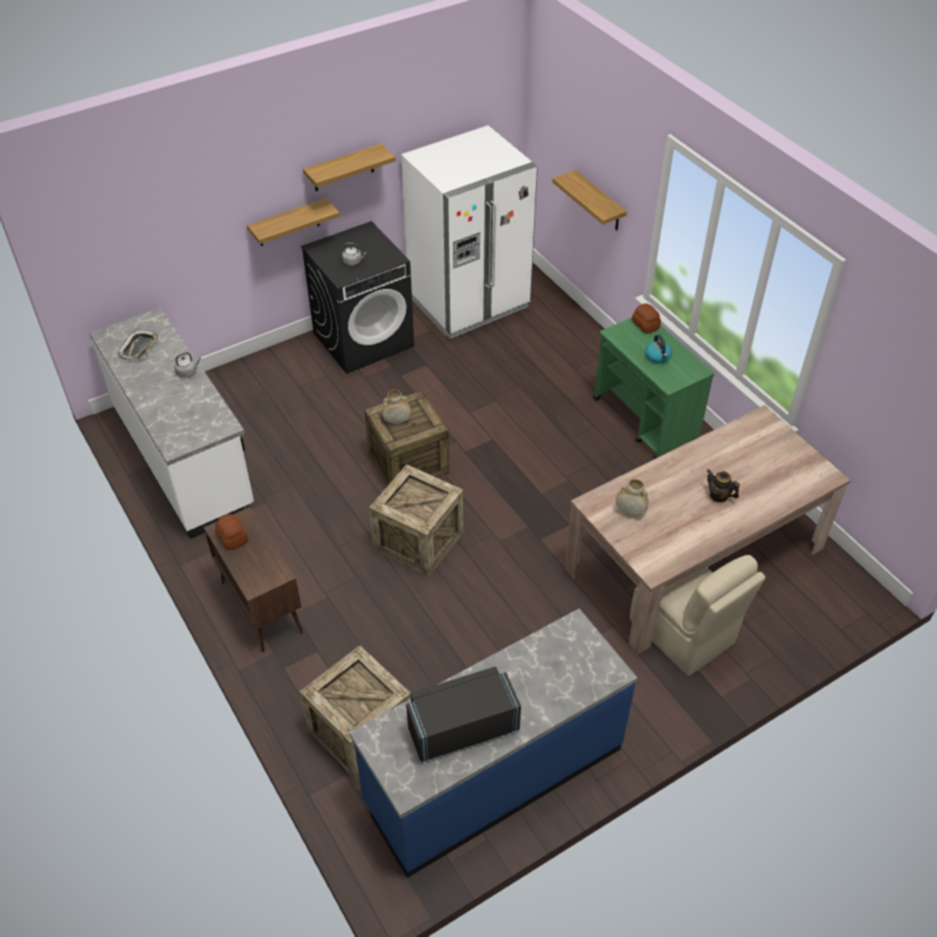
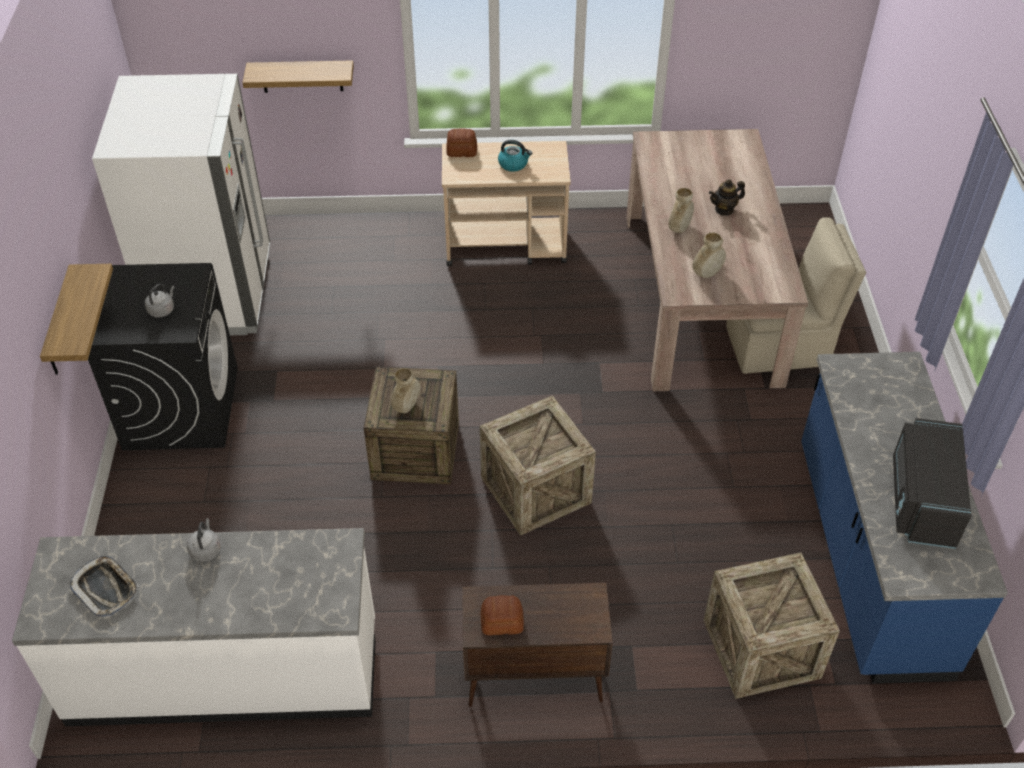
camera: 60 degrees left, 0 degrees up
(343, 168) = (65, 213): shelf -> none
(645, 420) = (506, 245): green cart -> beige cart
(669, 477) = (679, 228): none -> beige vase

